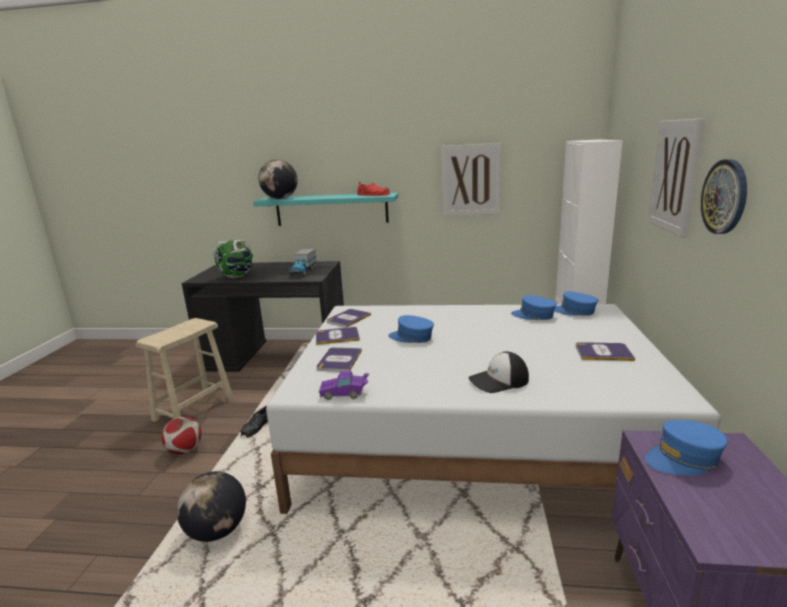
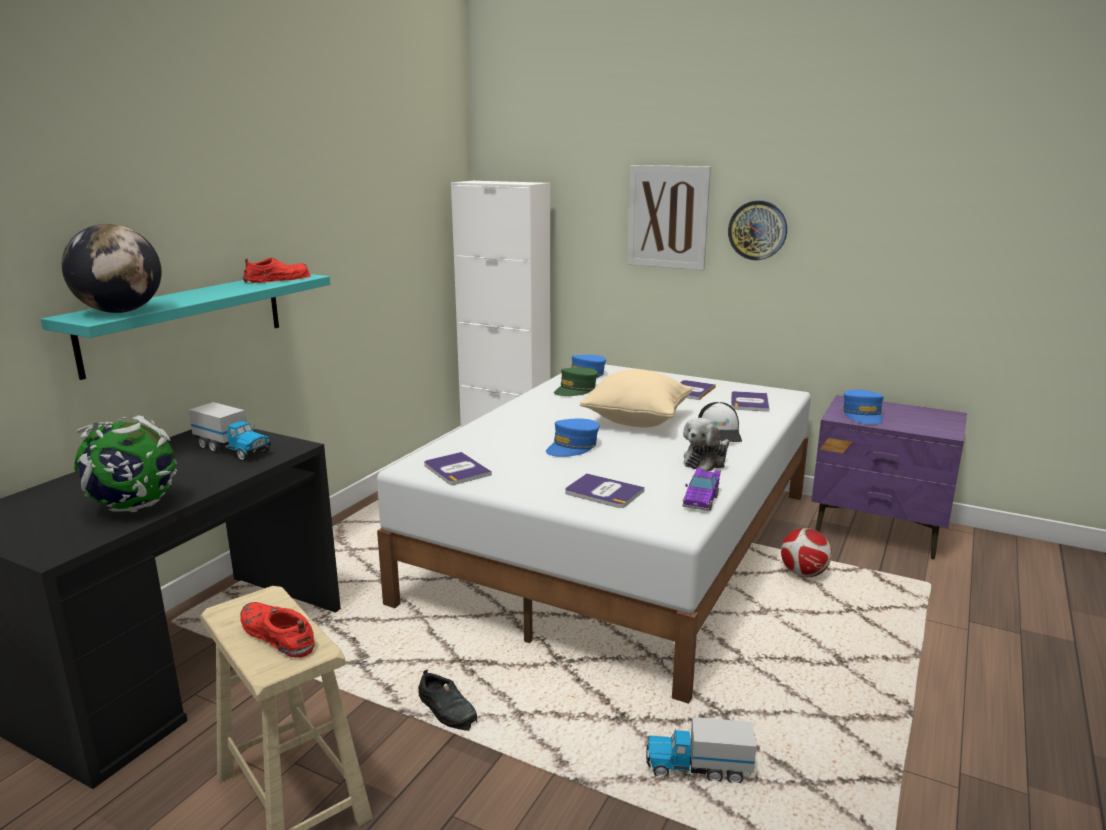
camera: 70 degrees left, 0 degrees up
(173, 333) = (277, 635): none -> red shoe
(185, 450) = (453, 809): football -> football (803, 573)
(217, 531) = (698, 768): globe -> toy truck
(337, 336) = (519, 484): book -> book (749, 402)
(426, 384) = (706, 461): none -> plush toy
(470, 180) = (368, 241): picture -> none
(489, 346) = (636, 421): none -> beige pillow
(533, 315) = (576, 390): blue cap -> green cap

